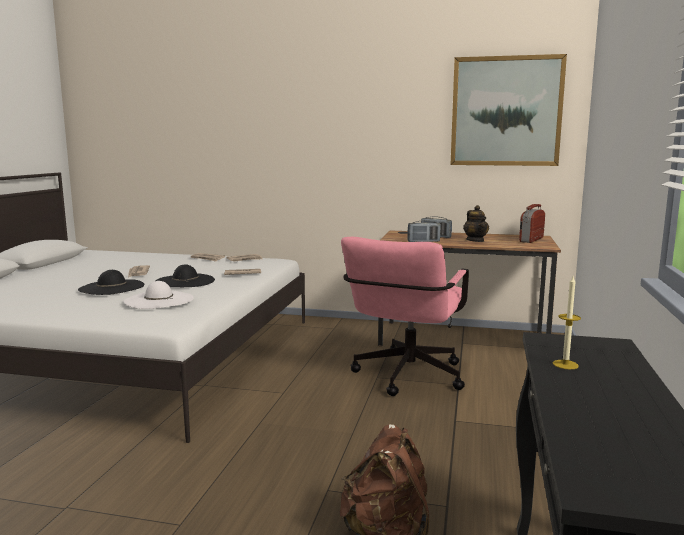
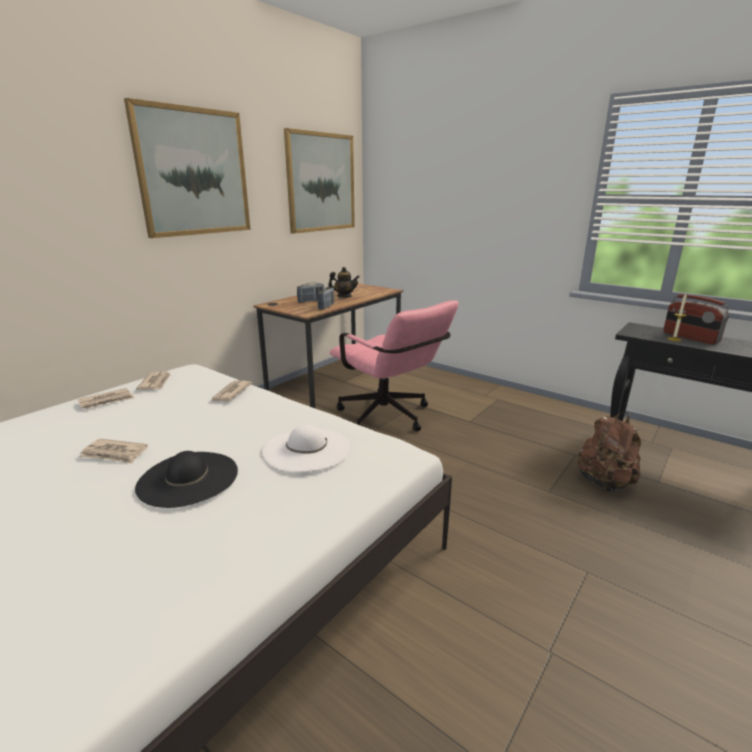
camera: 65 degrees left, 10 degrees up
(185, 281) = (220, 426): black hat -> none
(345, 105) = (194, 172): none -> picture
(531, 239) = (362, 287): radio -> radio (690, 337)

